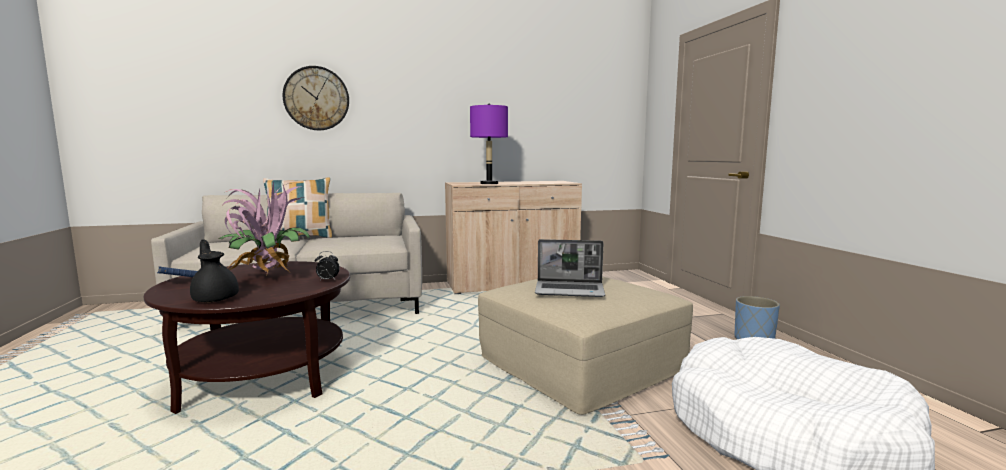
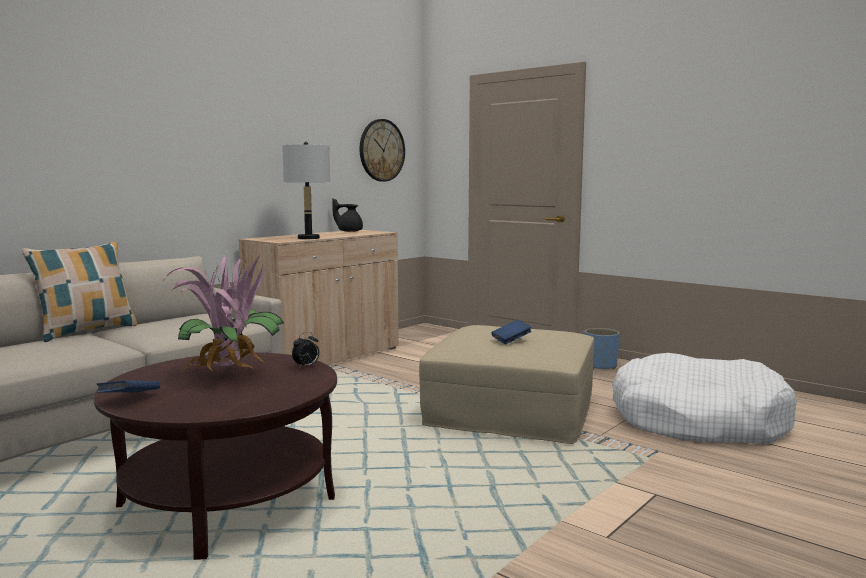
camera: 35 degrees left, 0 degrees up
(215, 298) = (245, 403): black teapot -> black teapot (349, 231)
(316, 98) = (68, 126): wall clock -> wall clock (381, 150)
(489, 183) = (309, 238): purple table lamp -> grey table lamp
(570, 290) = (511, 340): laptop -> blue book

